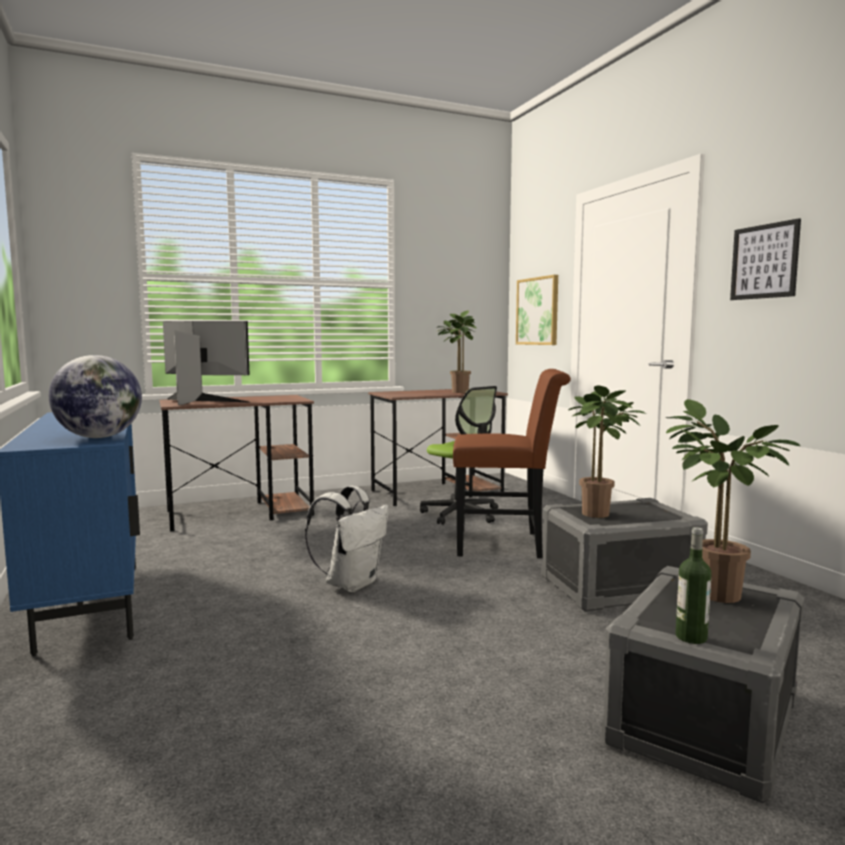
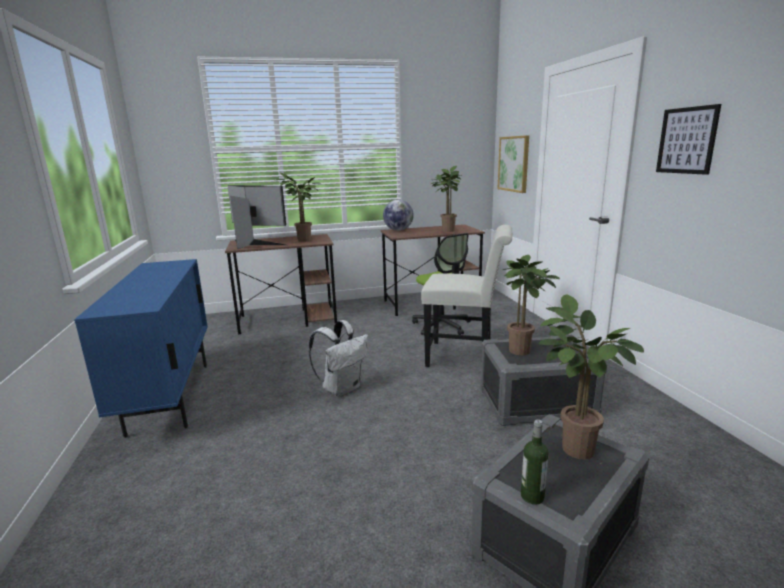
camera: 10 degrees right, 10 degrees up
(99, 437) = (149, 300): globe -> globe (398, 230)
(267, 399) = (302, 240): none -> potted plant
(506, 544) = (465, 357): brown chair -> white chair

